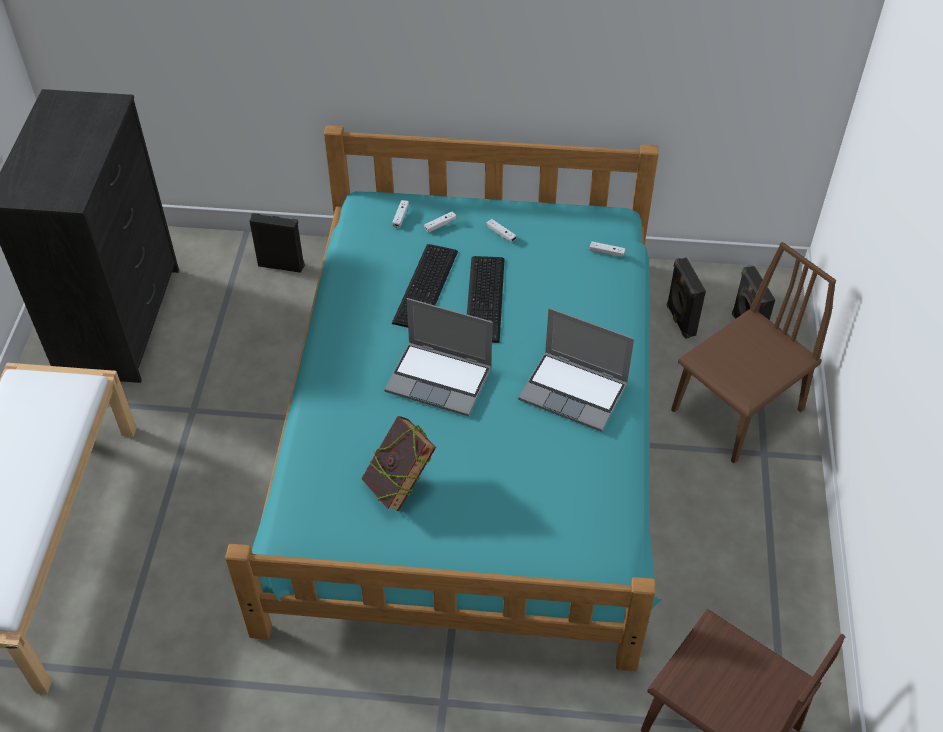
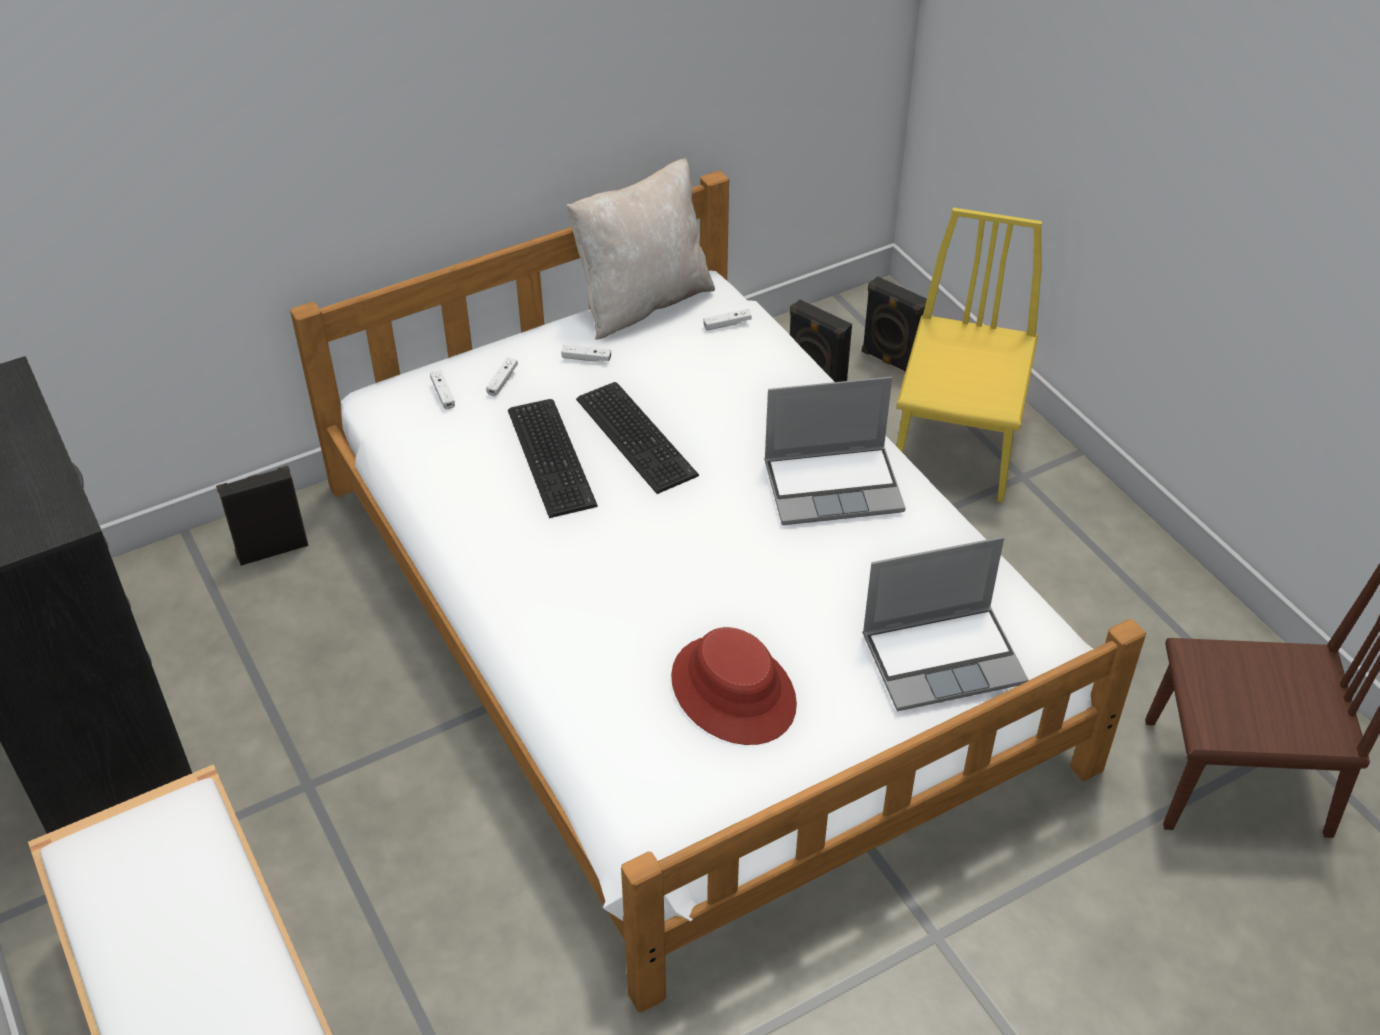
camera: 35 degrees left, 5 degrees down
(399, 484) = (734, 691): book -> red hat
(440, 379) = (669, 550): laptop -> laptop (944, 657)
(469, 430) = (689, 618): turquoise bed -> white bed
(570, 212) = (642, 302): none -> beige pillow
(737, 410) = (956, 447): brown chair -> yellow chair

